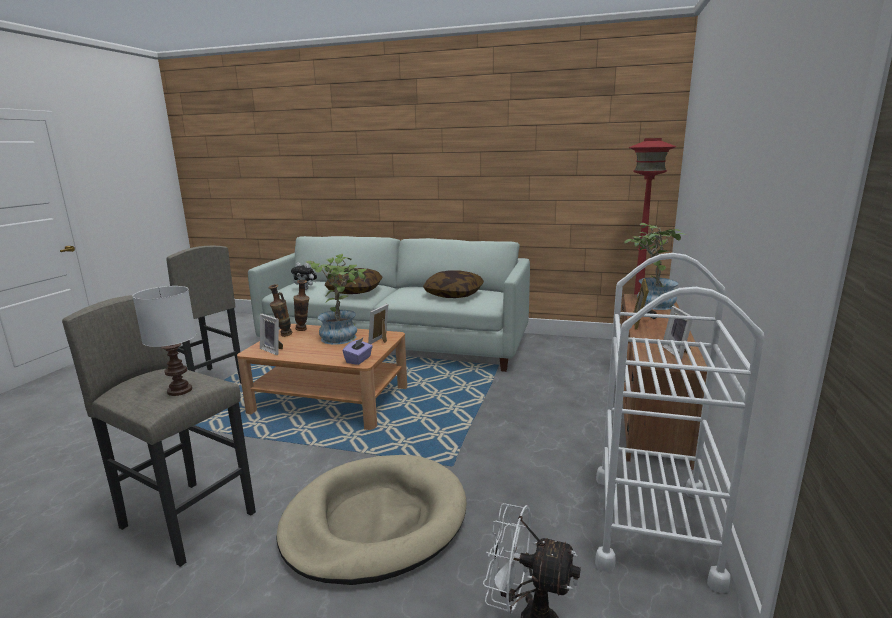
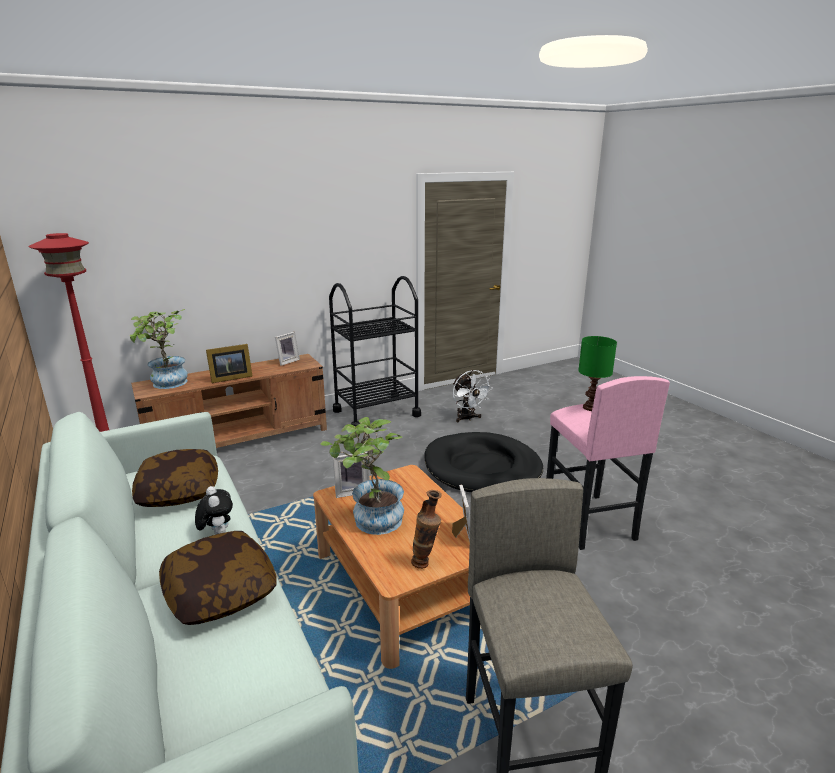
camera: 135 degrees left, 5 degrees up
(180, 390) = (590, 408): white table lamp -> green table lamp
(188, 519) = (588, 521): grey stool -> pink stool
(303, 330) = (391, 563): vase -> none
(306, 289) = (262, 662): plush toy -> plush toy (217, 533)
(359, 360) = (407, 476): purple tissue box -> none
(375, 521) = (482, 468): beige dog bed -> black dog bed
(653, 526) = (376, 413): white cart -> black cart

